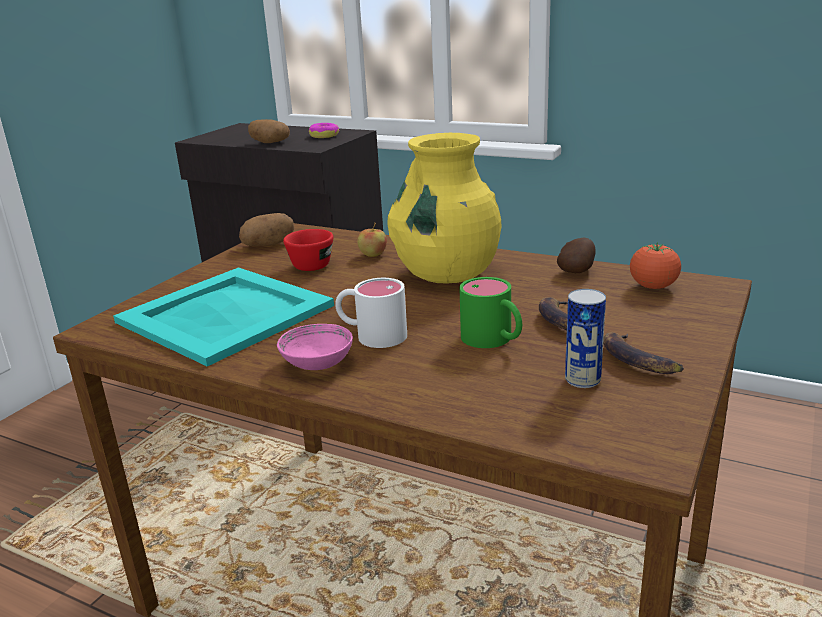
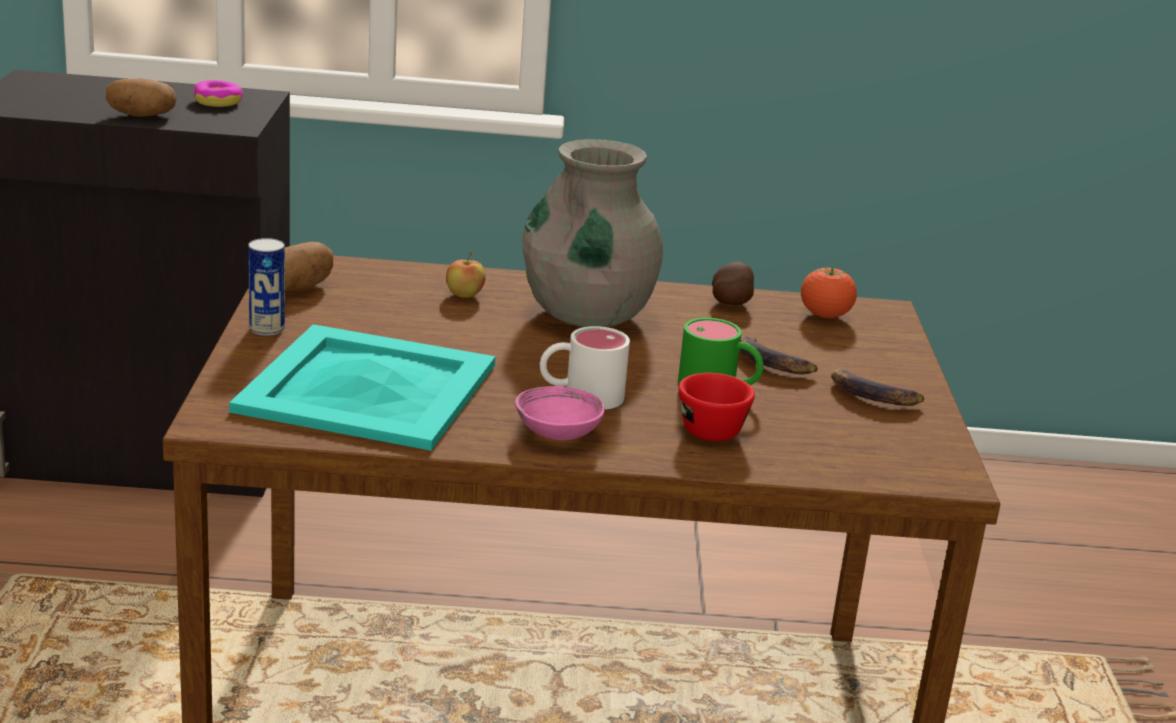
camera: 30 degrees left, 0 degrees up
(314, 263) = (399, 312): red cup -> red cup (707, 427)
(447, 274) = (587, 315): yellow vase -> grey vase
(582, 380) = (839, 420): can -> can (267, 329)

